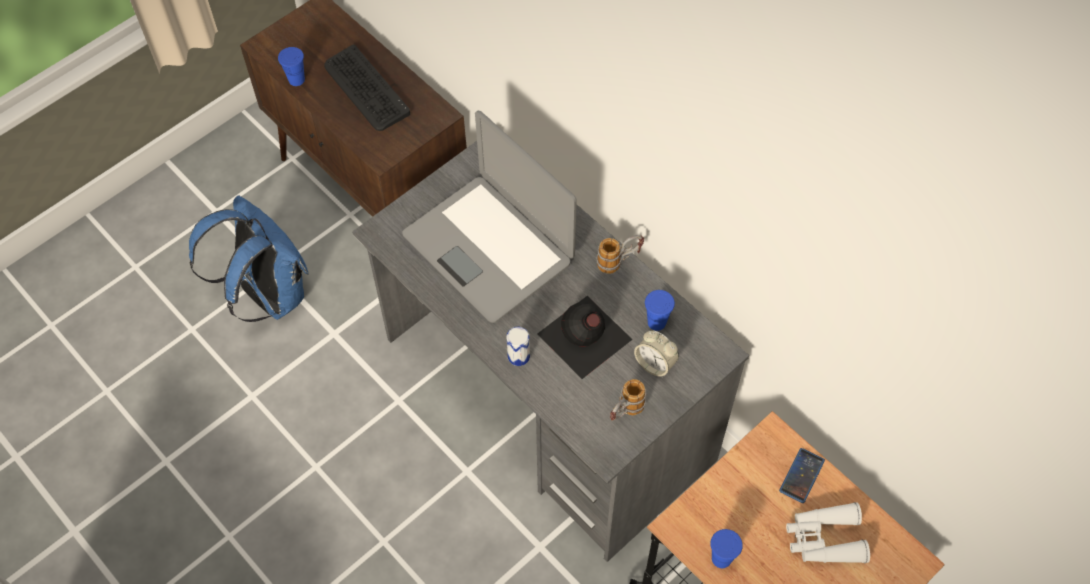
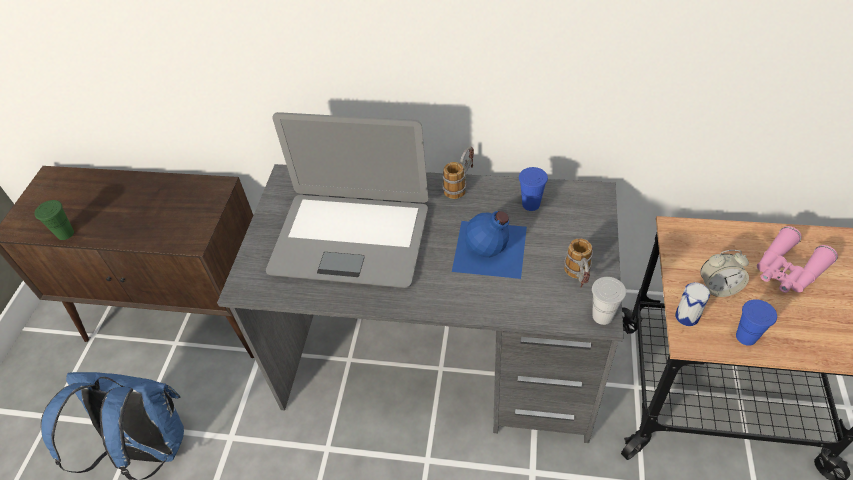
camera: 35 degrees left, 10 degrees down
(296, 80) = (65, 233): blue cup -> green cup
(366, 89) = (137, 205): keyboard -> none
(518, 356) = (454, 297): can -> can (687, 316)
(584, 338) = (491, 249): black bottle -> blue bottle
(610, 454) = (602, 316): none -> white cup
(655, 364) = (561, 231): alarm clock -> alarm clock (718, 287)
(802, 475) = (724, 241): phone -> none
(823, 539) = (787, 270): white binoculars -> pink binoculars

